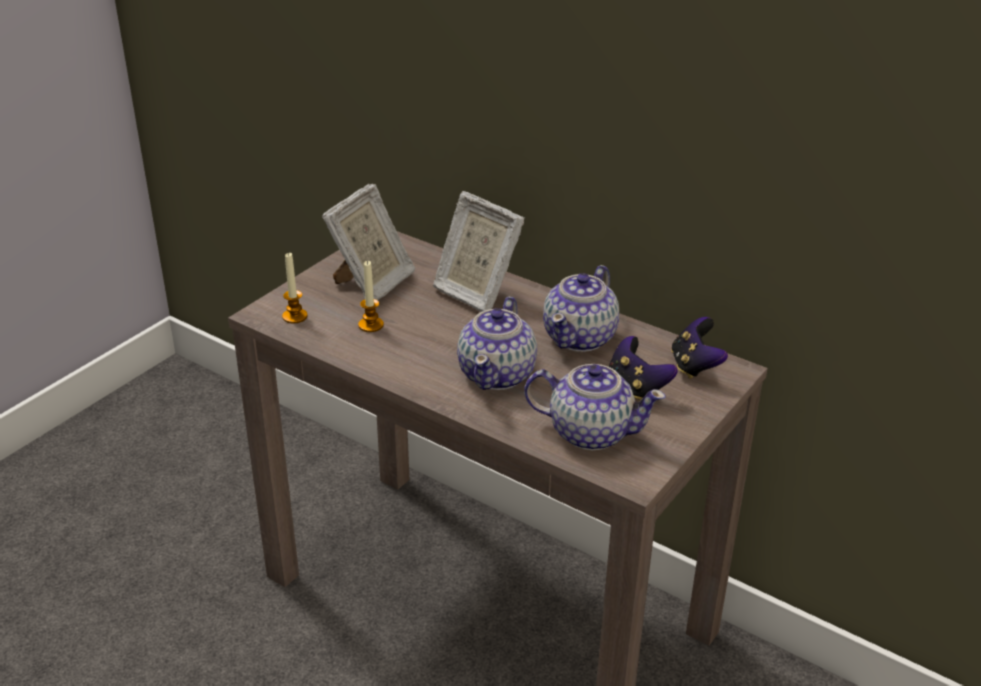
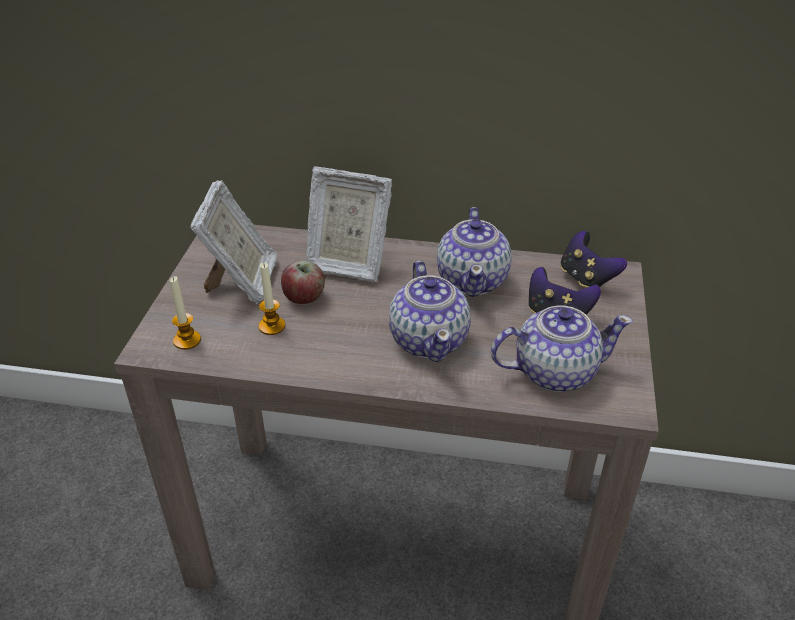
camera: 25 degrees left, 5 degrees up
(415, 310) = (304, 298): none -> apple

